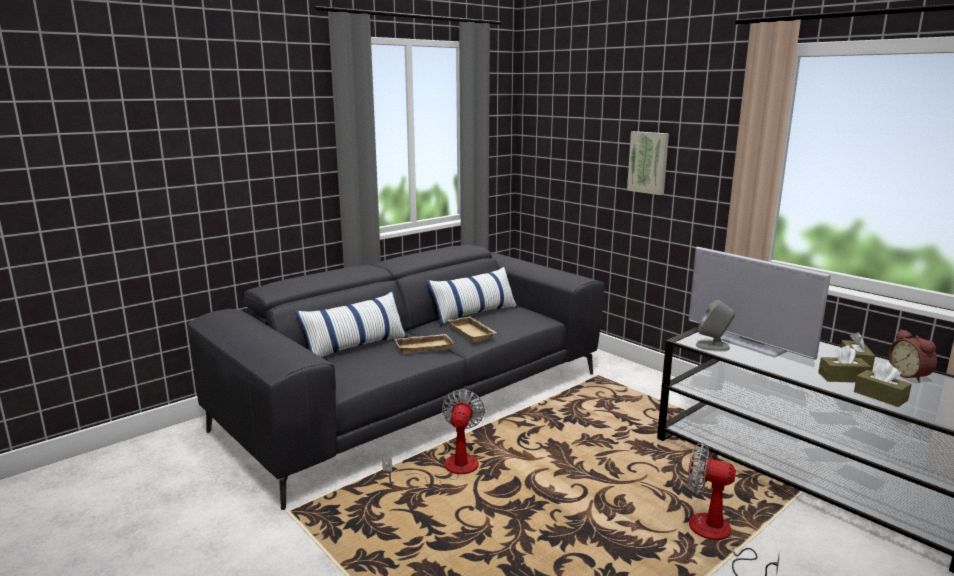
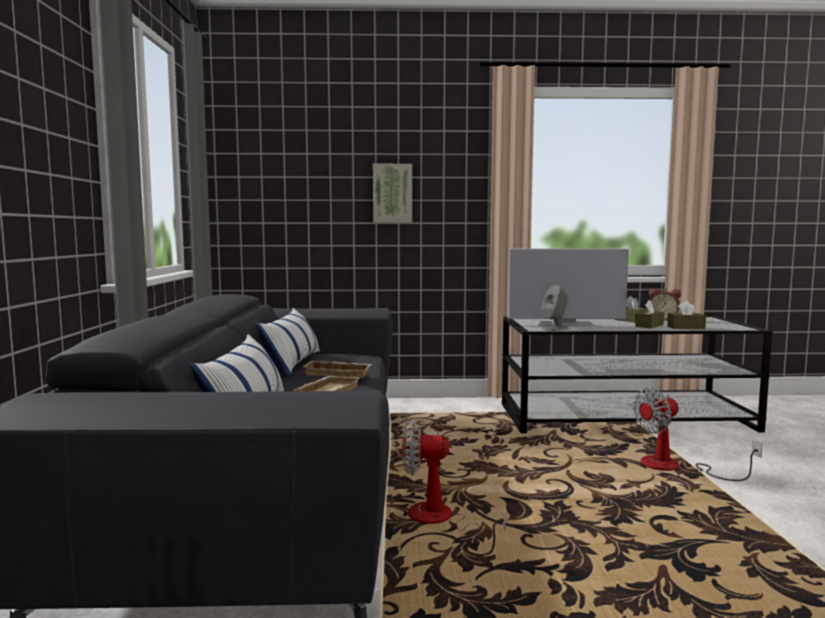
camera: 50 degrees left, 10 degrees down
(449, 469) = (440, 522): fan -> fan turned 45 degrees counterclockwise

